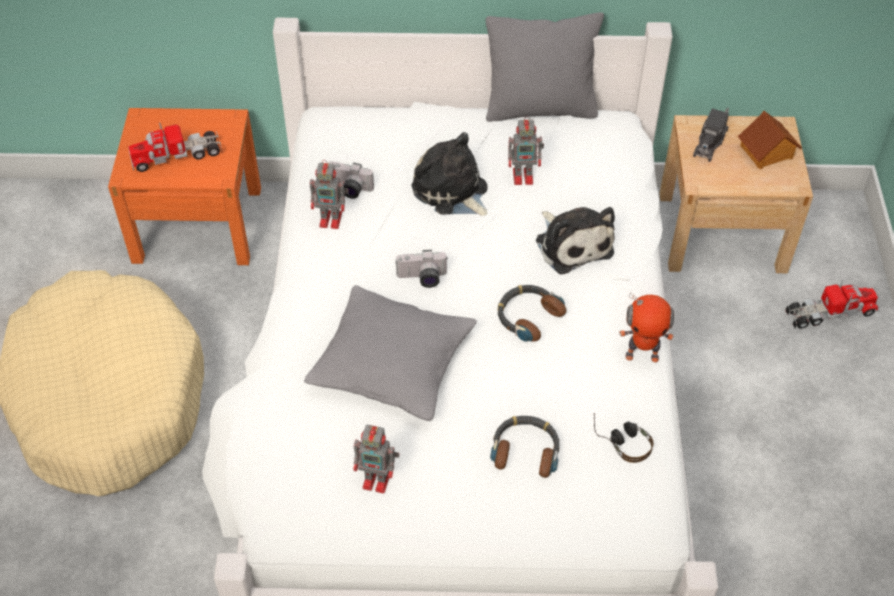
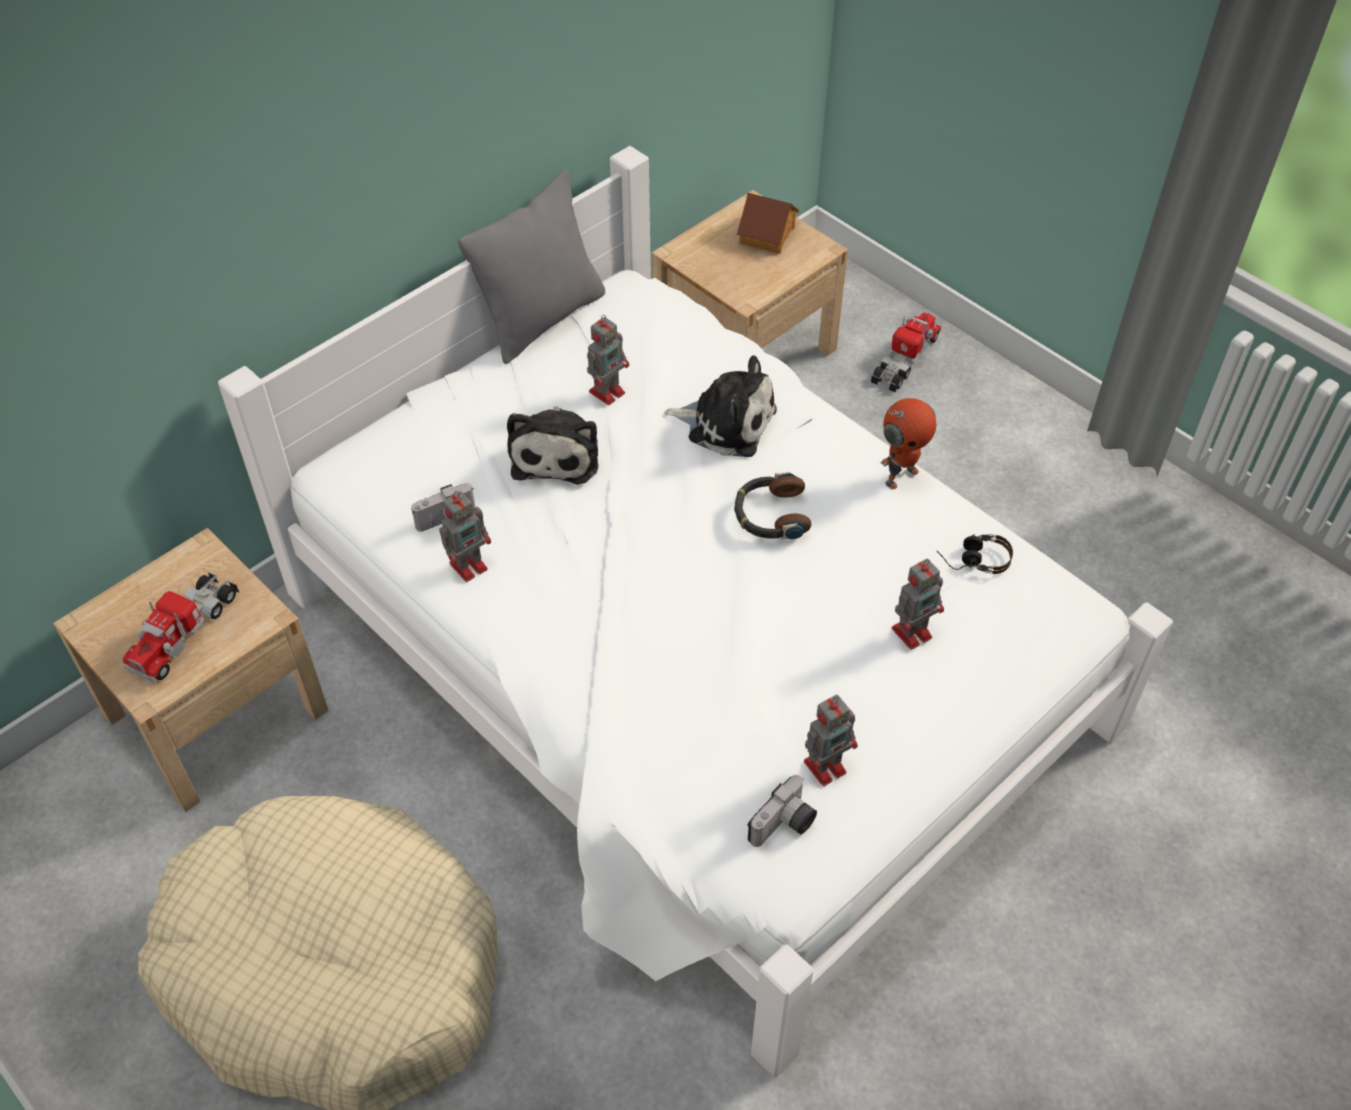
camera: 45 degrees left, 0 degrees up
(198, 224) = (216, 712): orange nightstand -> beige nightstand
(392, 365) = (705, 654): grey pillow -> none
(422, 279) = (634, 553): camera -> camera (784, 826)
(452, 192) = (556, 453): plush toy -> plush toy turned 90 degrees counterclockwise
(526, 450) = (913, 632): headphones -> toy robot
(709, 142) = (711, 257): toy truck -> none

